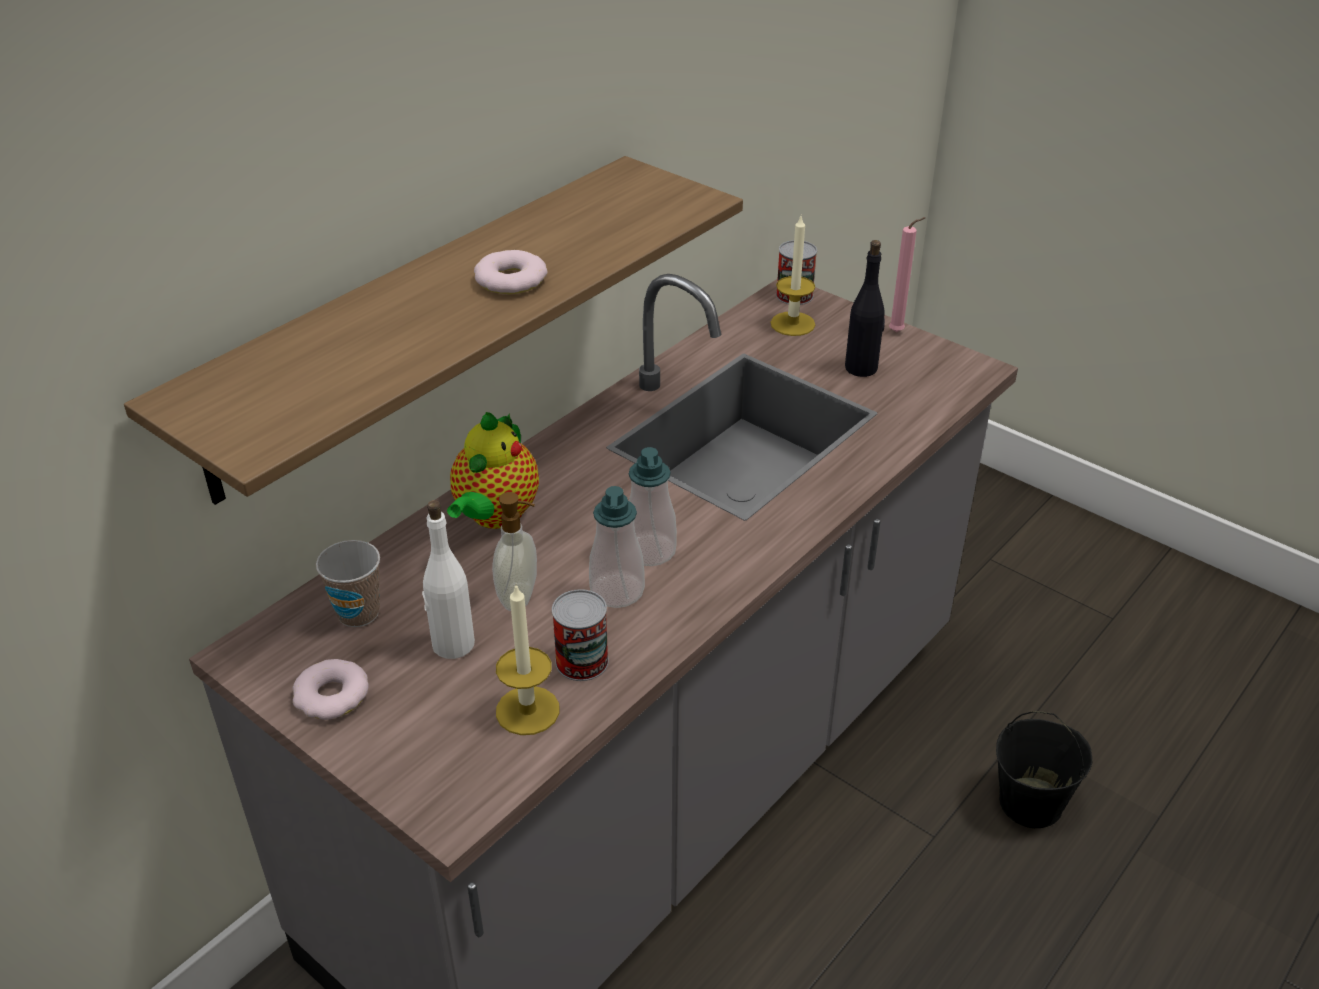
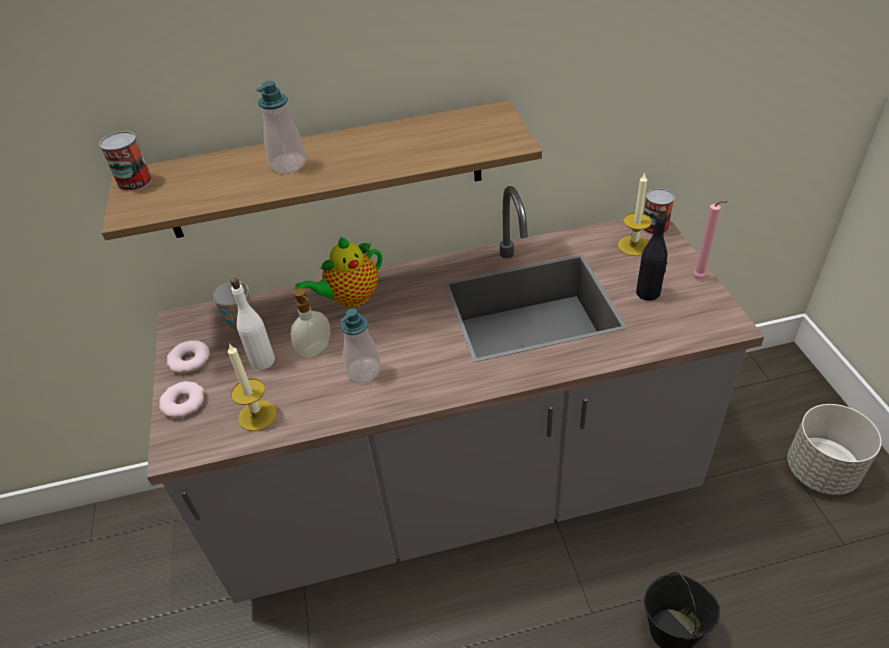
camera: 40 degrees right, 5 degrees up
(510, 280) = (347, 162): donut -> donut (184, 403)
(582, 661) = (307, 402): can -> can (135, 182)
(650, 551) = (404, 355): soap dispenser -> soap dispenser (288, 164)
(1035, 555) = (821, 471): none -> grey planter

